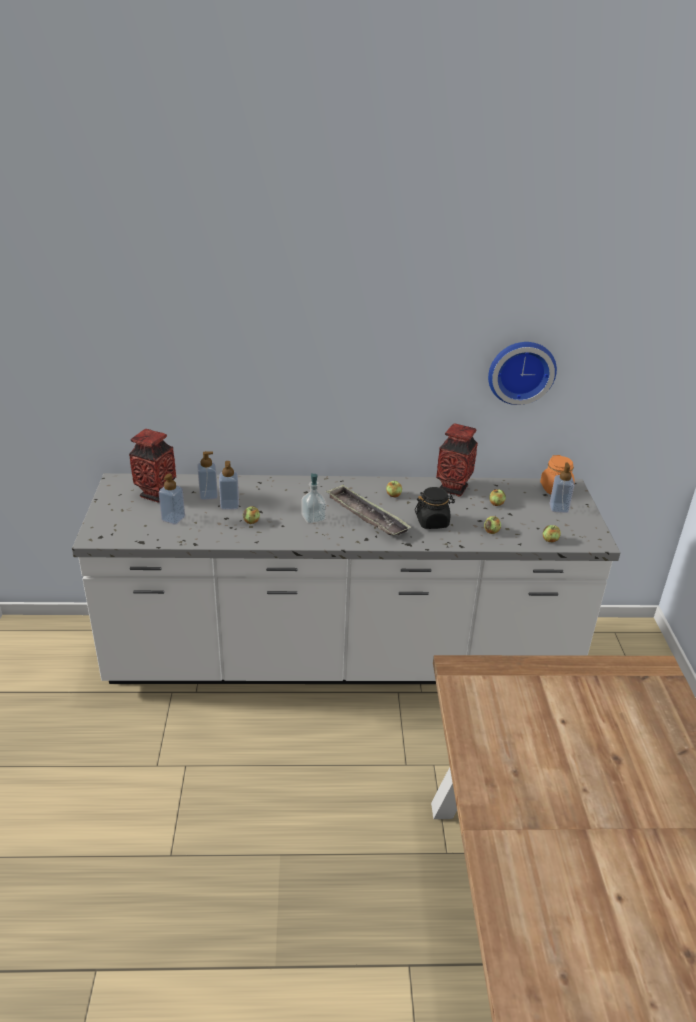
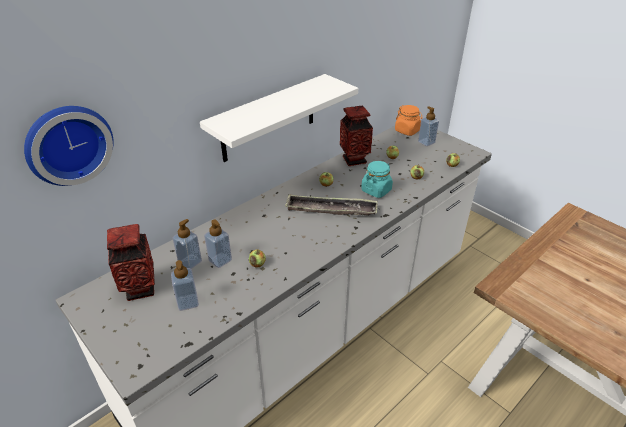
camera: 40 degrees left, 5 degrees up
(313, 518) = (299, 233): soap dispenser -> none
(352, 400) = (269, 118): none -> white shelf
(432, 522) = (376, 190): black jar -> turquoise jar
(520, 371) = (374, 48): wall clock -> wall clock (68, 143)

